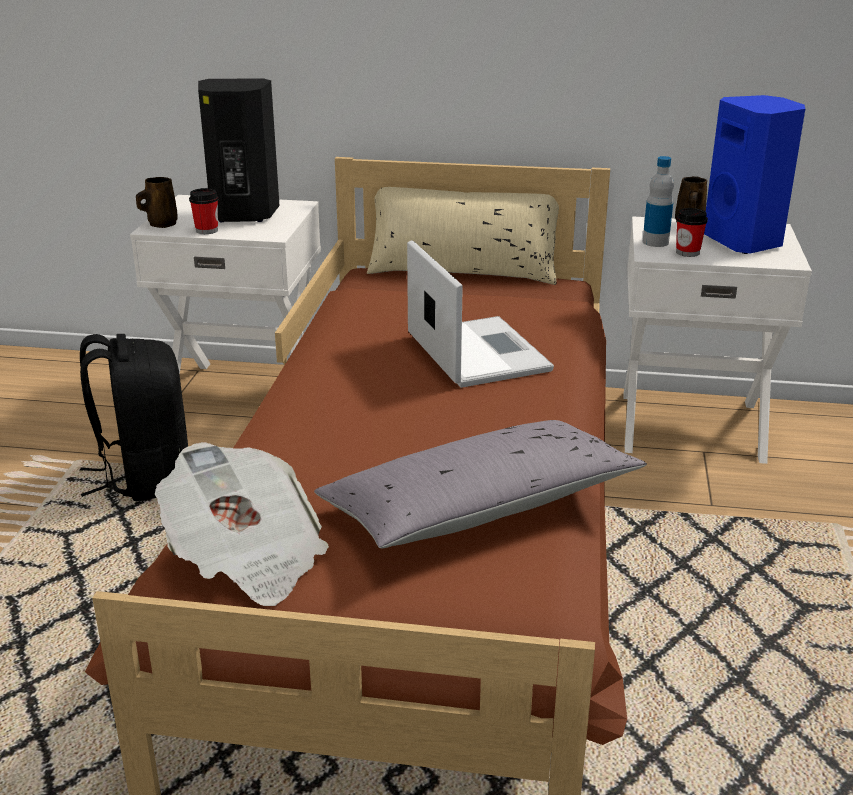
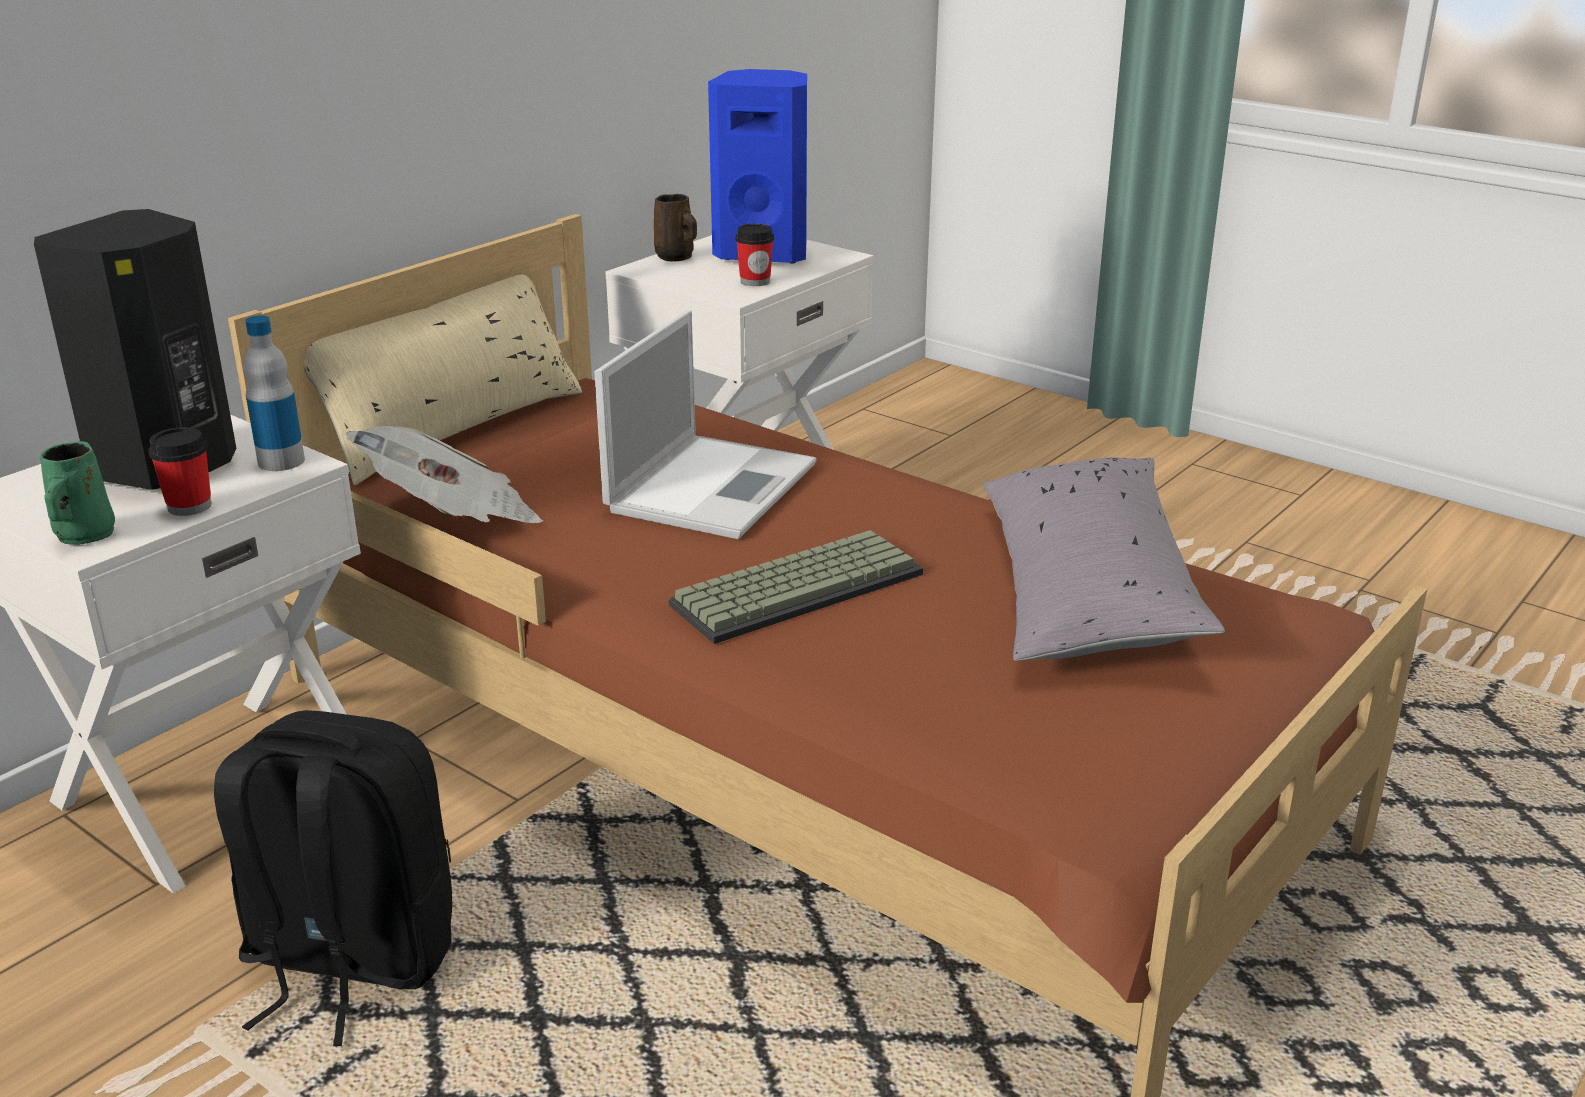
camera: 60 degrees left, 0 degrees up
(161, 224) = (83, 536): brown mug -> green mug
(247, 558) = (1086, 758): newspaper -> newspaper (453, 519)
(374, 411) = (798, 587): none -> keyboard
(476, 352) = (713, 485): laptop -> laptop turned 105 degrees clockwise
(655, 242) = (703, 284): bottle -> bottle (281, 461)

